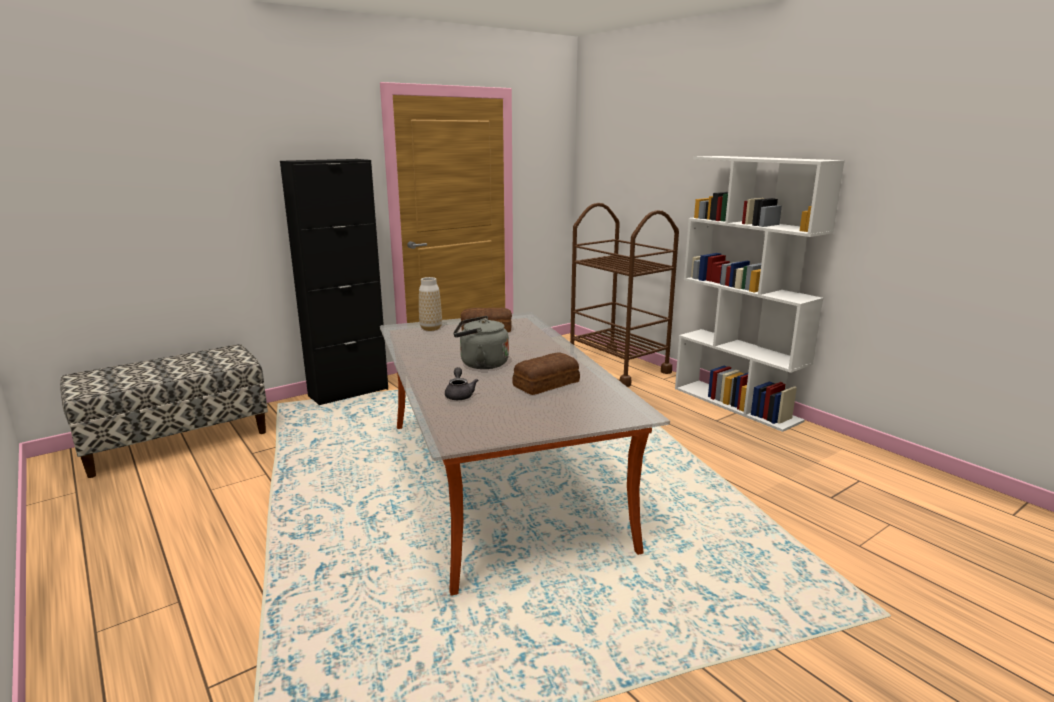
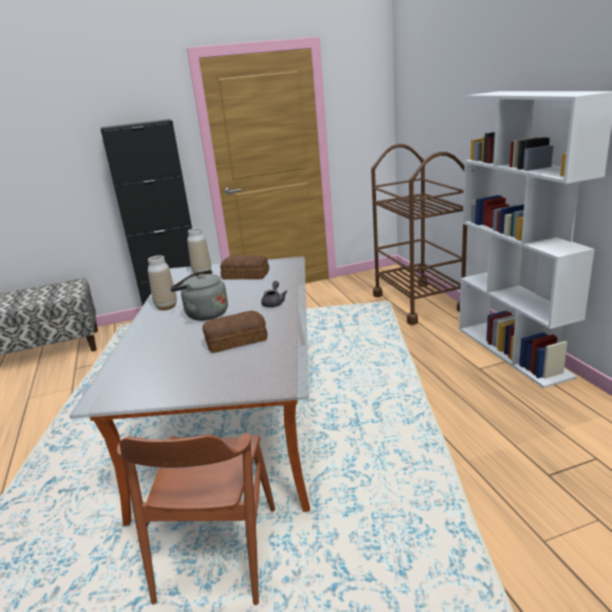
camera: 20 degrees right, 5 degrees up
(426, 359) = (166, 307): none -> vase
(459, 394) = (154, 347): grey teapot -> grey teapot (274, 302)
(576, 602) = (218, 553): none -> brown chair

